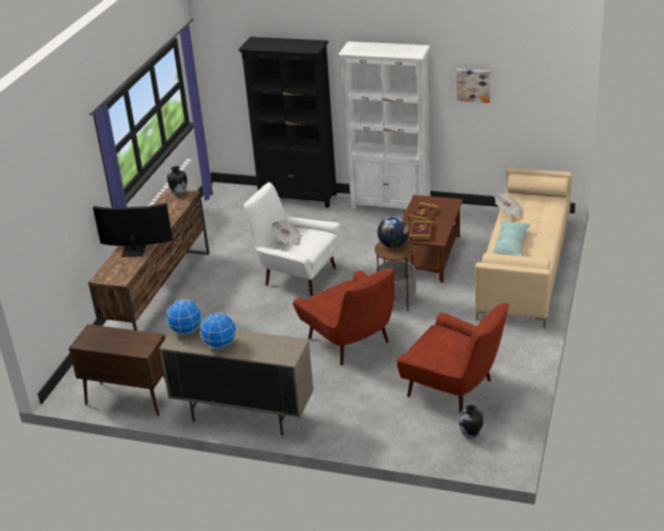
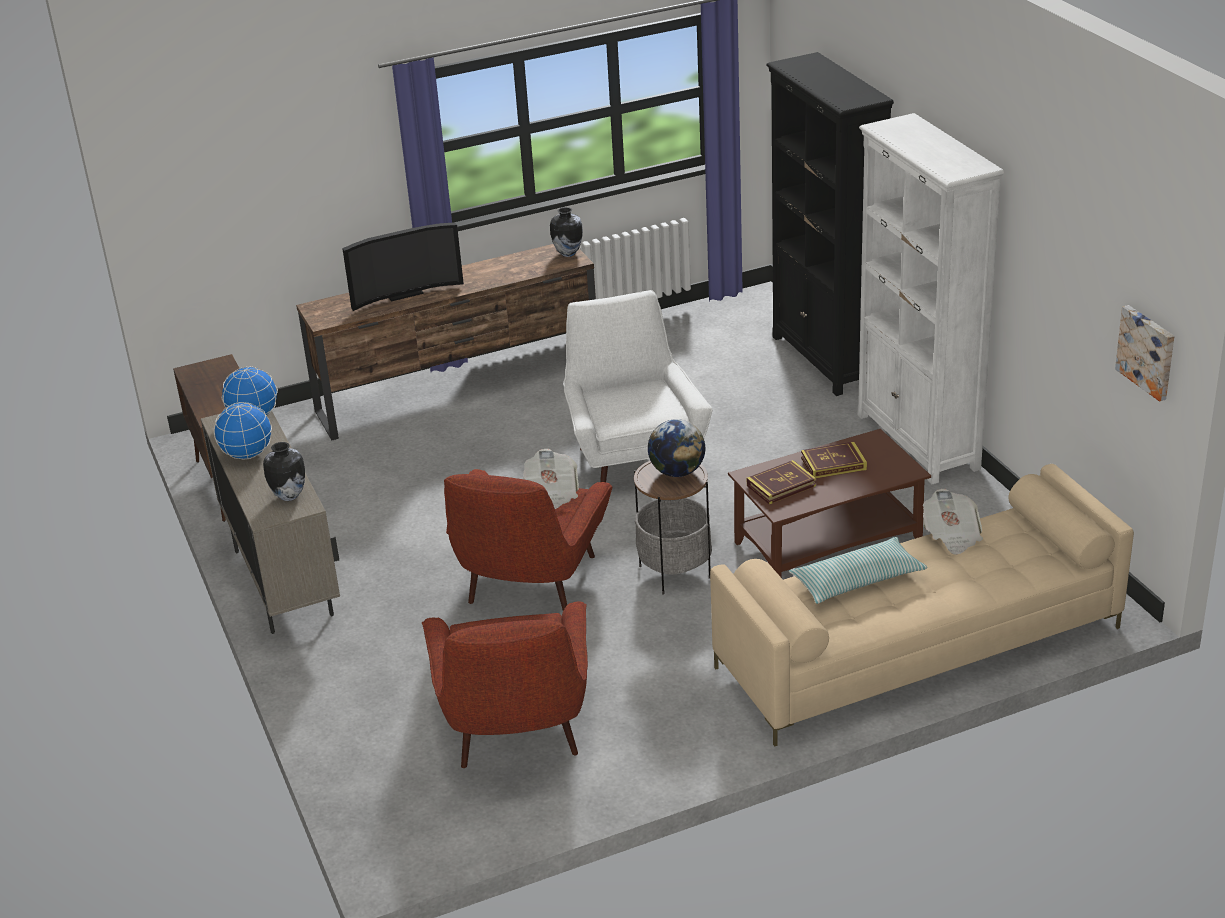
camera: 50 degrees right, 0 degrees up
(135, 248) = (403, 293): television -> television turned 105 degrees clockwise
(287, 240) = (618, 393): newspaper -> newspaper (552, 493)
(470, 436) = (423, 799): vase -> vase (288, 496)
(473, 85) = (1052, 278): picture -> picture (1147, 351)

